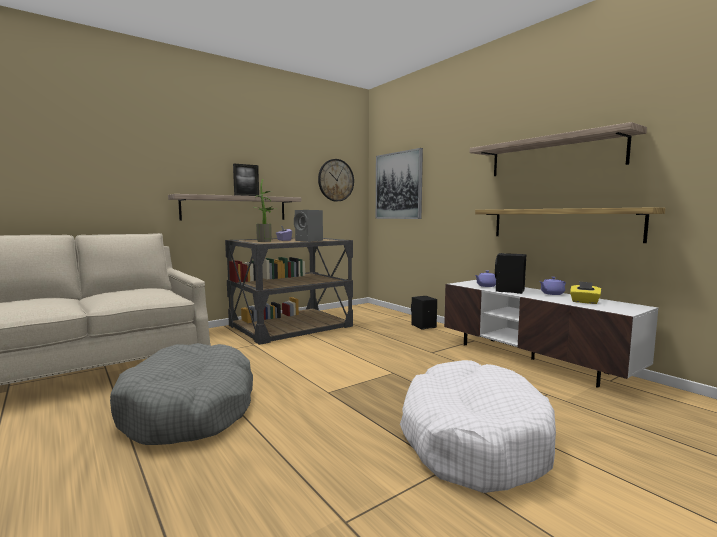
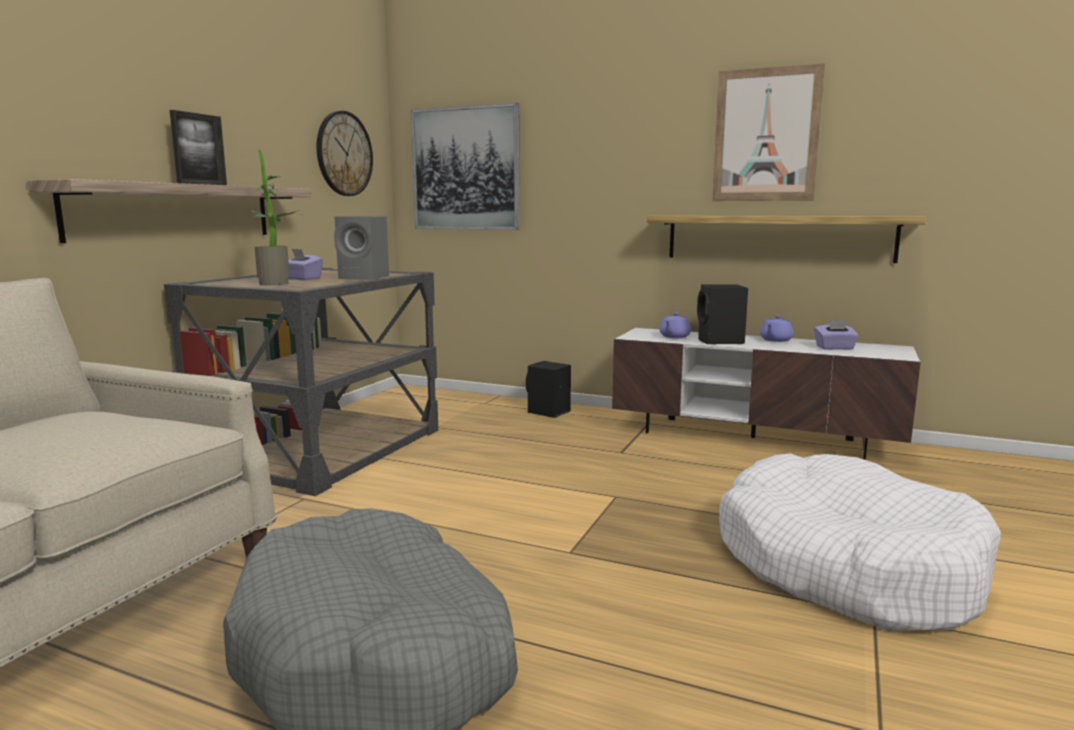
camera: 30 degrees left, 5 degrees up
(553, 155) = (766, 135): shelf -> picture
(584, 302) = (835, 348): yellow tissue box -> purple tissue box

